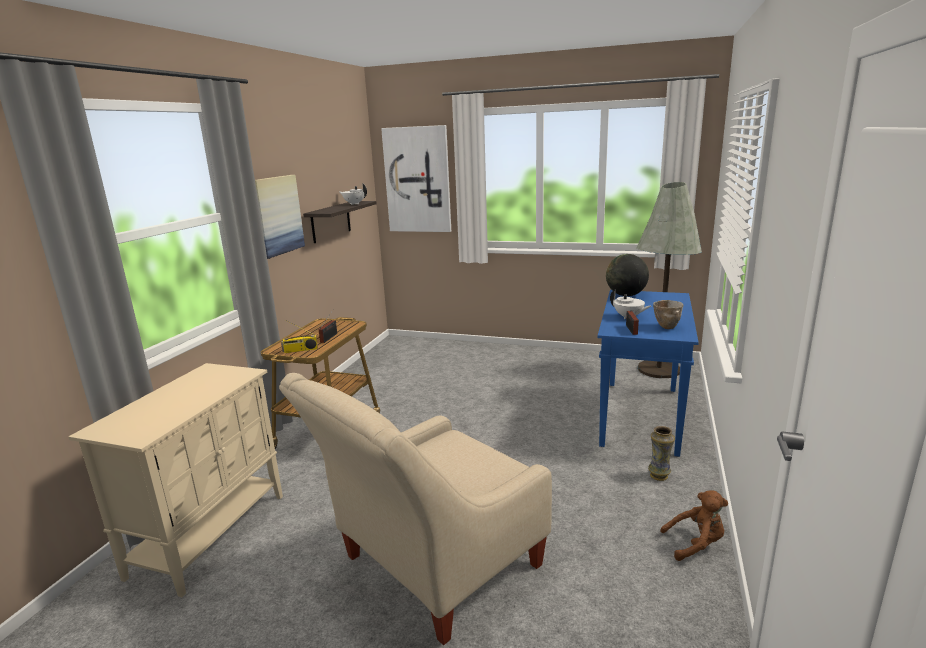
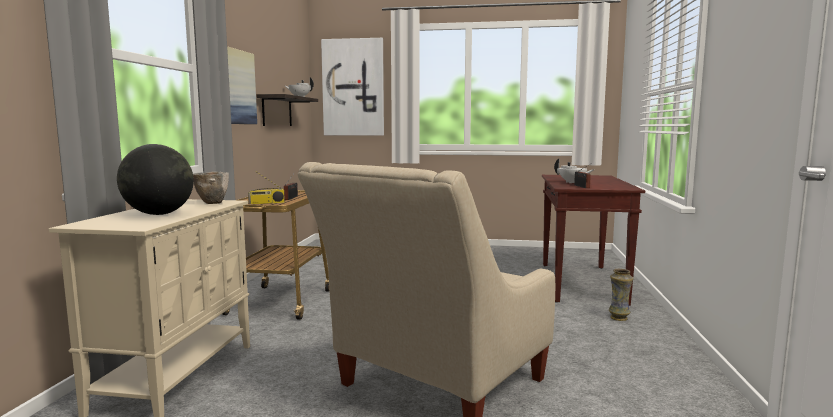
camera: 10 degrees left, 10 degrees down
(626, 295) = (559, 176): globe -> globe (159, 214)
(641, 417) = (582, 284): blue console table -> brown console table
(658, 369) = (581, 256): grey floor lamp -> none
(666, 327) = (610, 185): bowl -> bowl (212, 203)
(696, 544) = (677, 358): brown plush toy -> none

